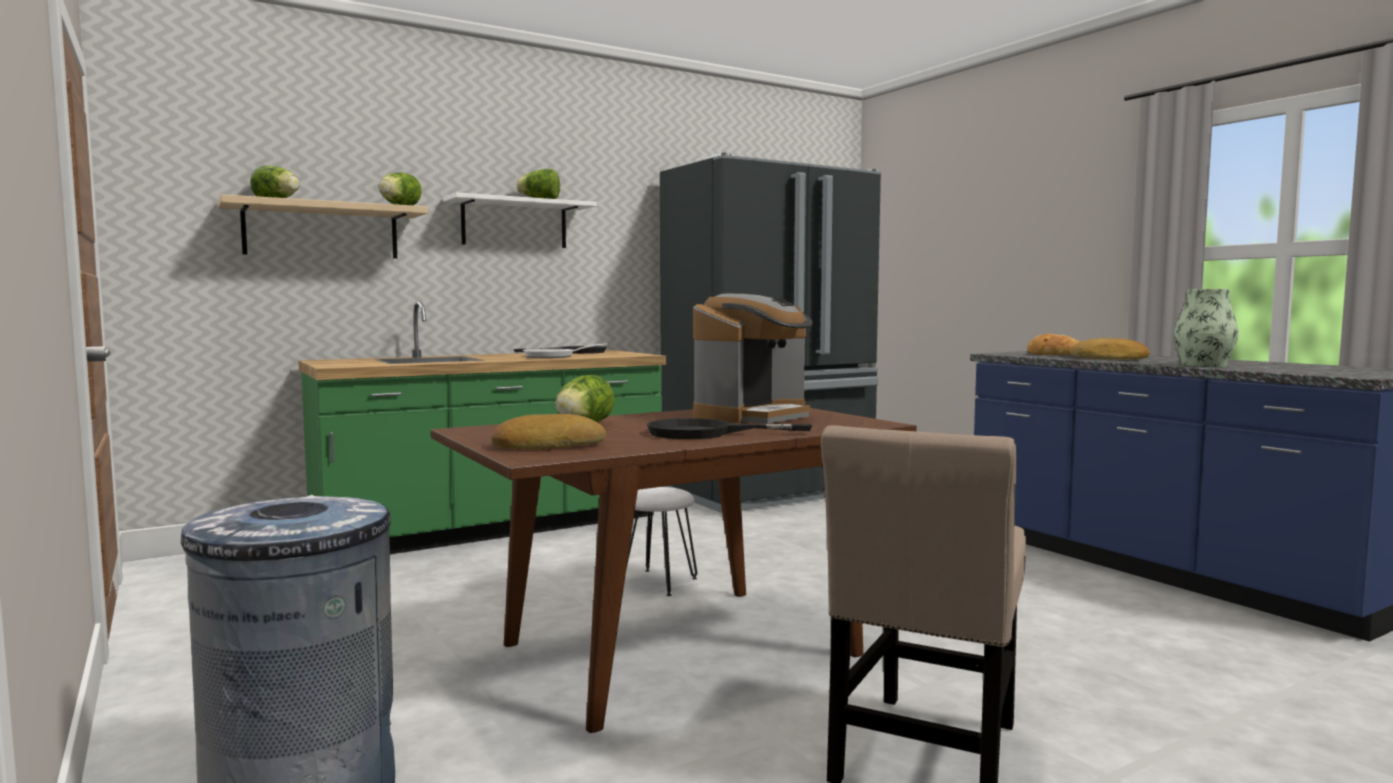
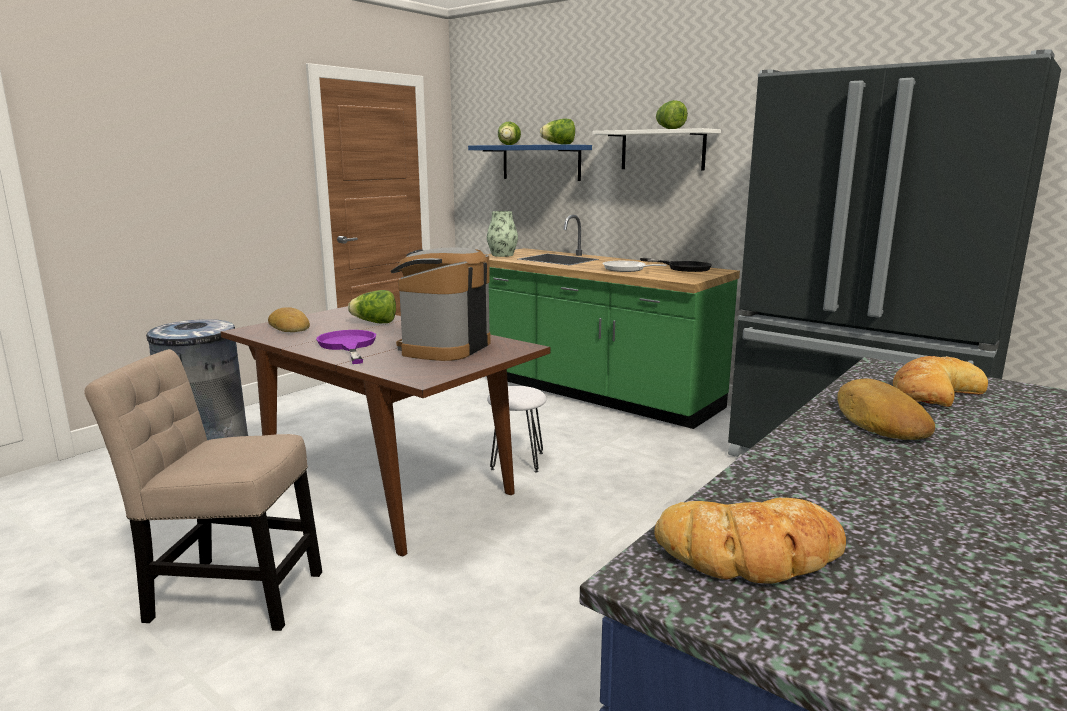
camera: 70 degrees right, 10 degrees up
(322, 231) = (541, 162): beige shelf -> blue shelf
(705, 433) = (348, 346): black frying pan -> purple frying pan
(753, 416) = (443, 347): coffee machine -> coffee machine turned 90 degrees clockwise
(1203, 365) = (789, 472): vase -> vase (502, 255)
(1316, 371) = (751, 554): none -> bread

